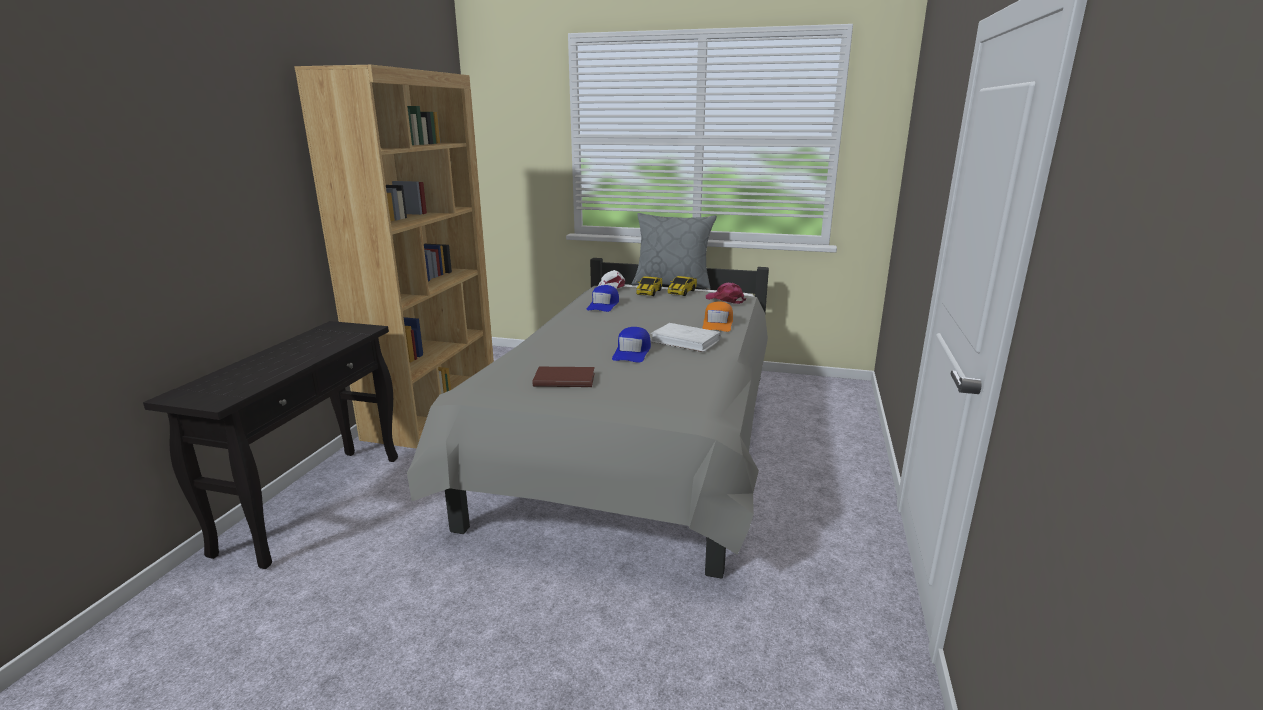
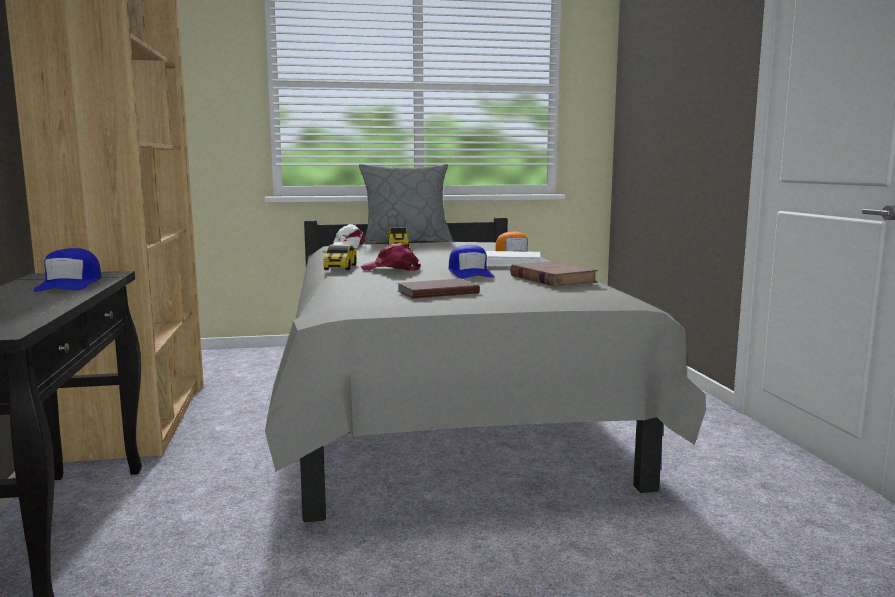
camera: 25 degrees left, 10 degrees down
(603, 305) = (366, 253): blue cap -> blue cap (70, 284)
(682, 292) = (433, 243): toy car -> toy car (340, 267)
(683, 373) = (552, 279): none -> brown book
(725, 300) = (487, 244): pink cap -> pink cap (391, 269)

